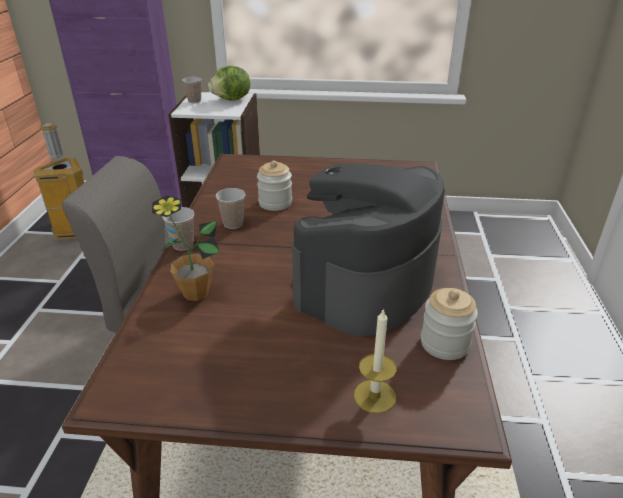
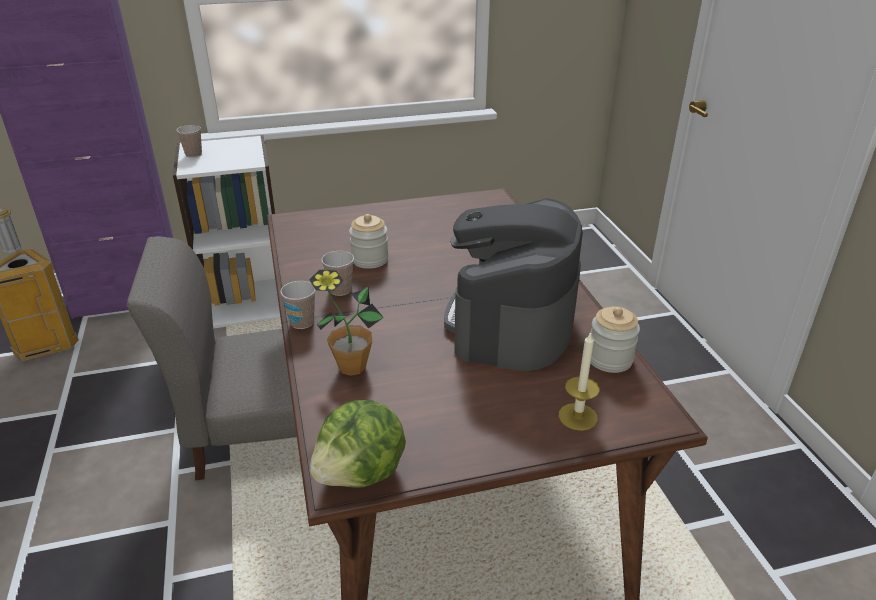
camera: 20 degrees left, 0 degrees up
(232, 100) = (240, 147): lettuce -> lettuce (362, 473)

